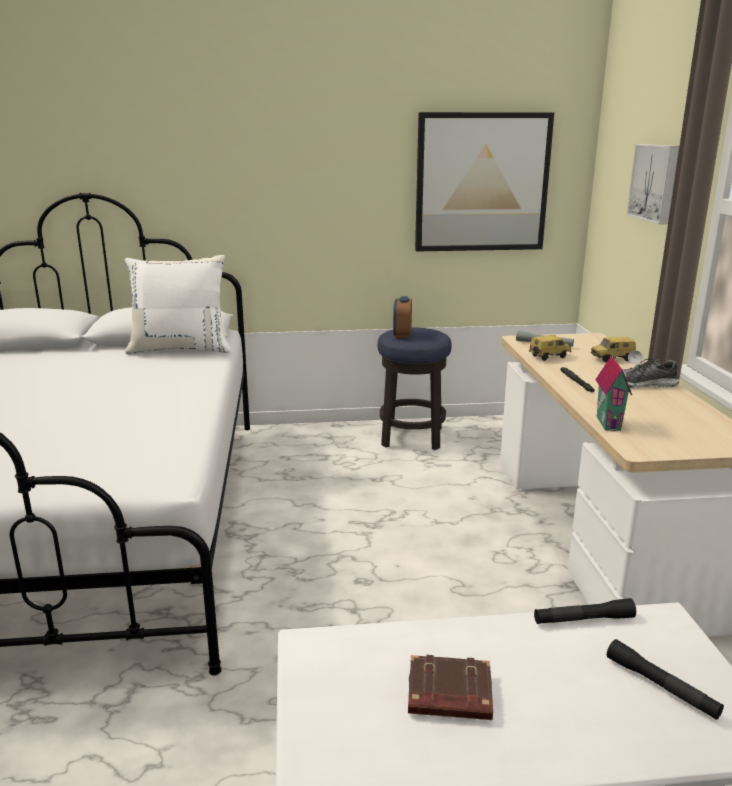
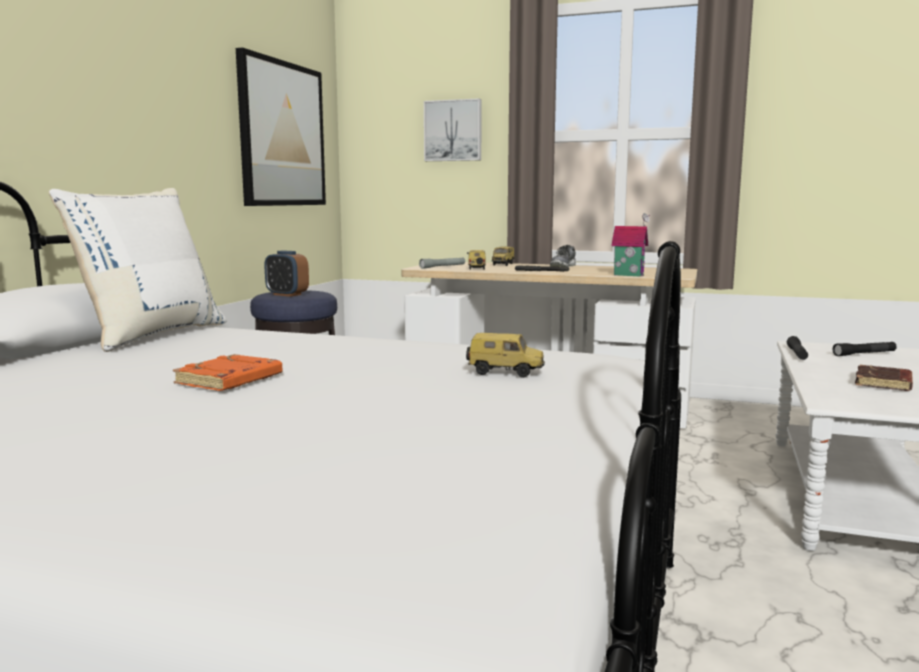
camera: 65 degrees left, 10 degrees down
(62, 394) = (230, 381): none -> orange book
(99, 451) = (505, 373): none -> toy car

